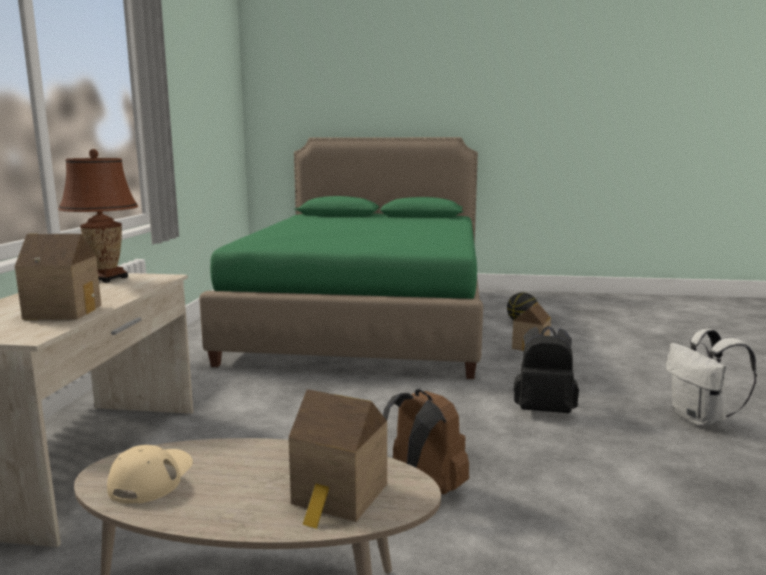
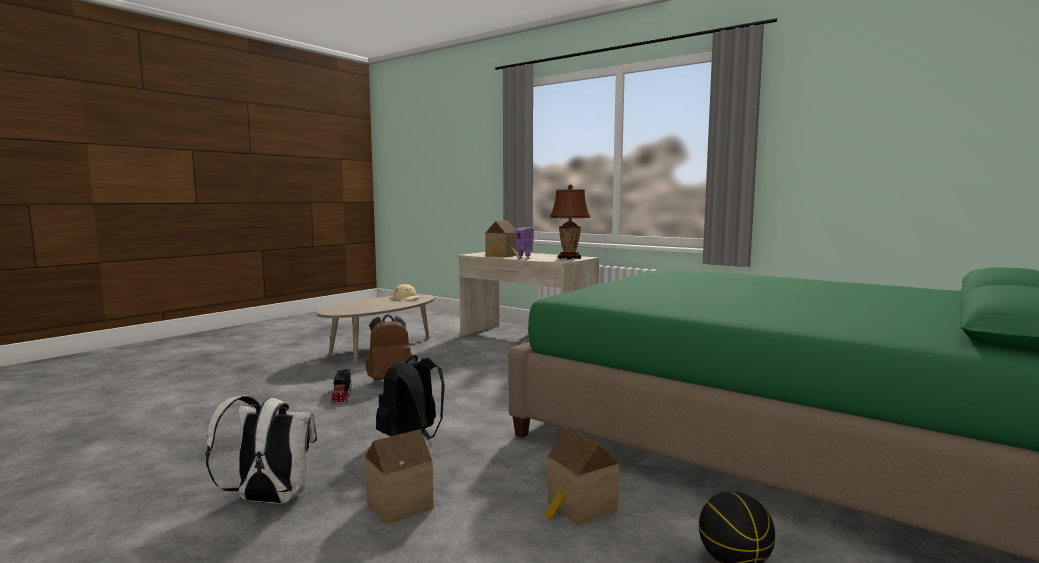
camera: 120 degrees right, 5 degrees down
(127, 293) = (524, 258): none -> toy robot
(338, 497) = (349, 307): toy house -> toy house (397, 504)
(522, 498) = (341, 395): none -> toy truck

